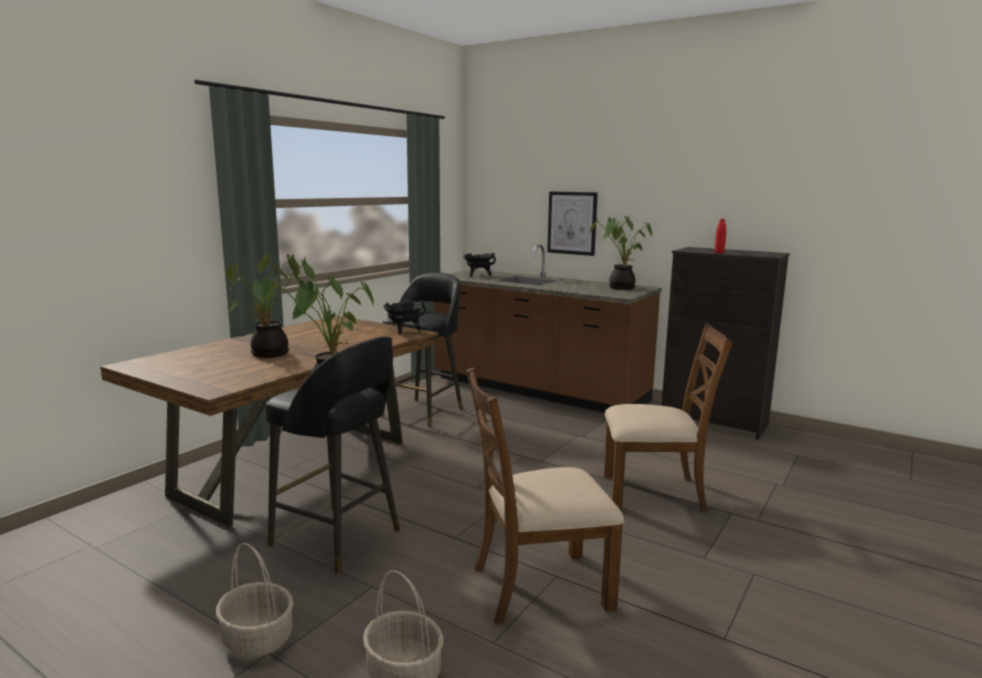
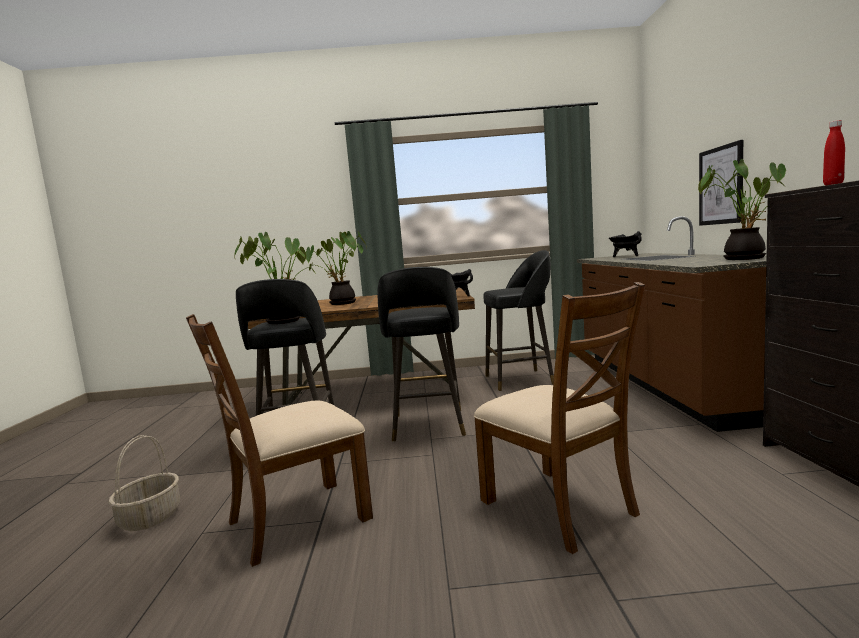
camera: 55 degrees right, 5 degrees down
(256, 639) = (171, 466): basket -> none
(448, 478) = (428, 426): none -> black stool
(539, 586) = (296, 520): brown chair -> brown chair turned 75 degrees counterclockwise

